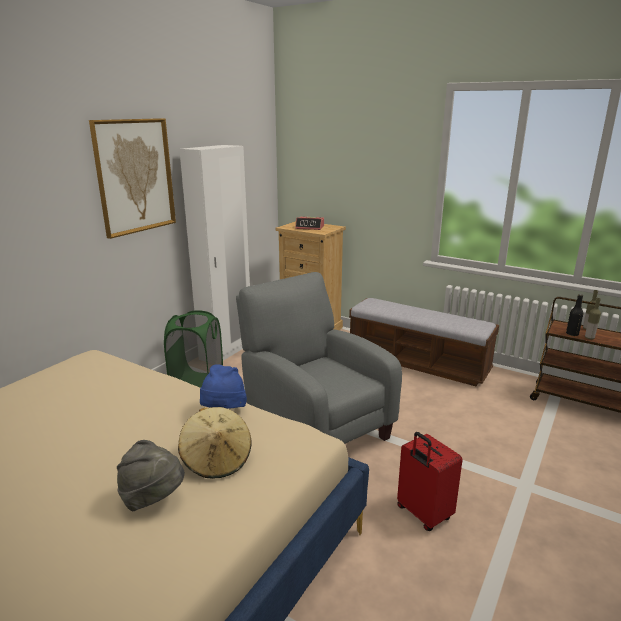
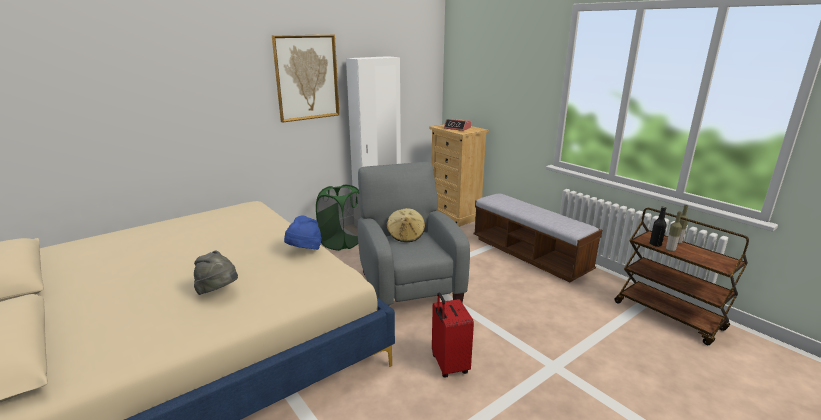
camera: 20 degrees right, 0 degrees up
(217, 460) = (274, 278): beige hat -> beige hat (406, 236)

